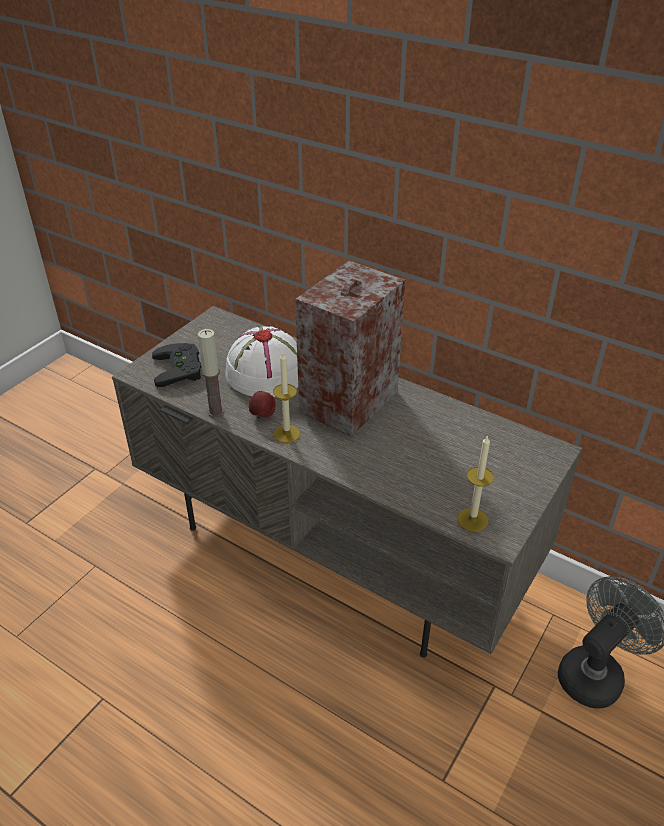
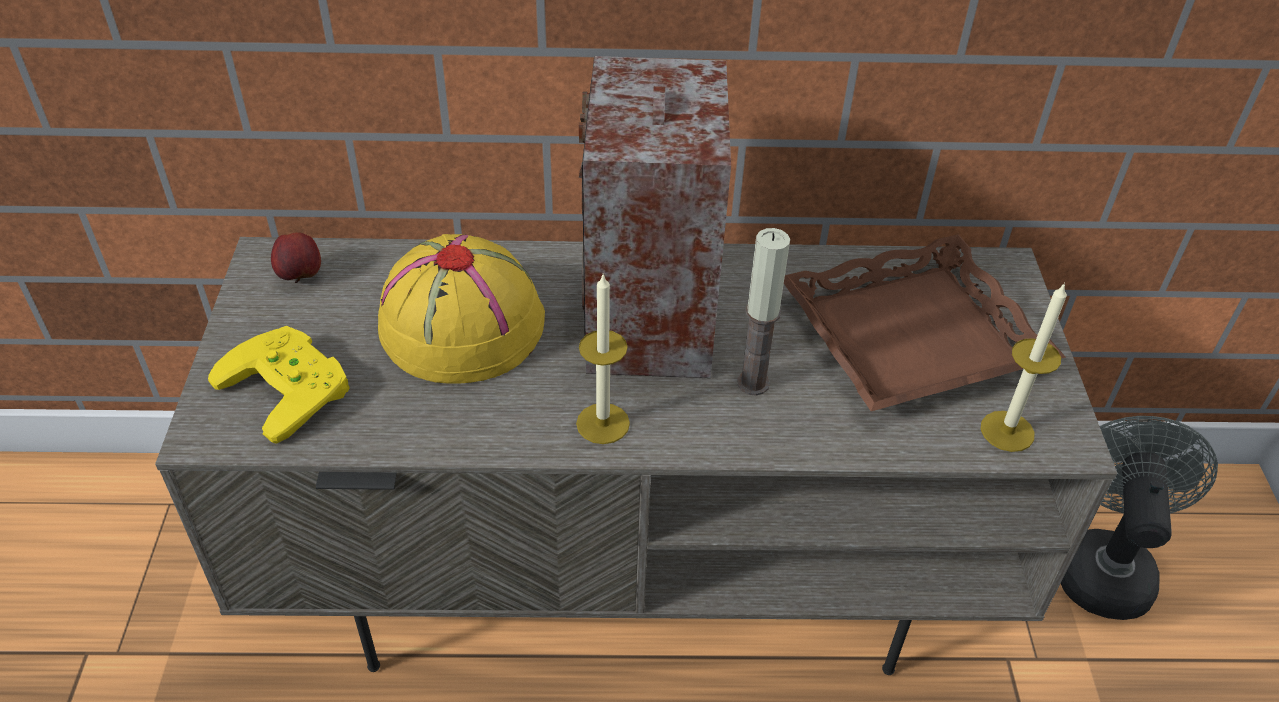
camera: 35 degrees left, 5 degrees up
(181, 368) = (292, 385): black game controller -> yellow game controller
(216, 412) = (438, 441): candle -> candle (753, 383)
(263, 415) = (530, 408): apple -> apple (300, 276)
(266, 372) = (460, 324): white hat -> yellow hat
(468, 460) = (913, 337): none -> brown tray

